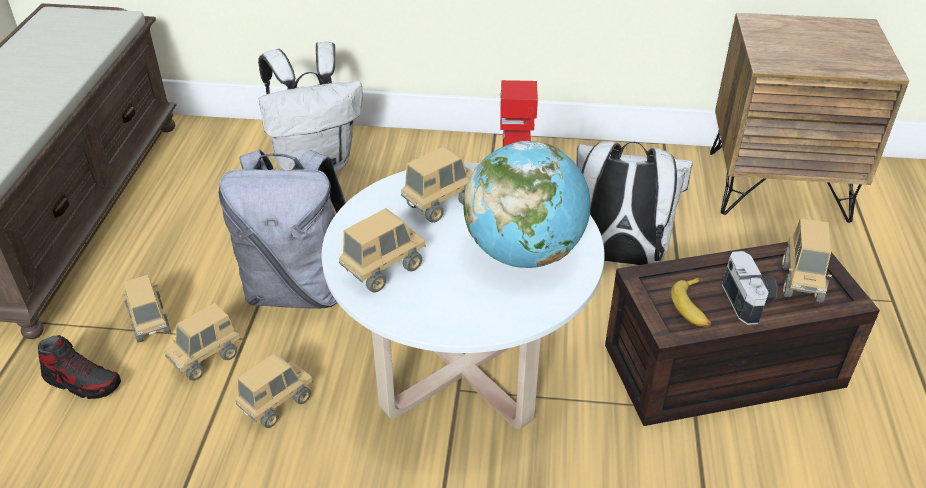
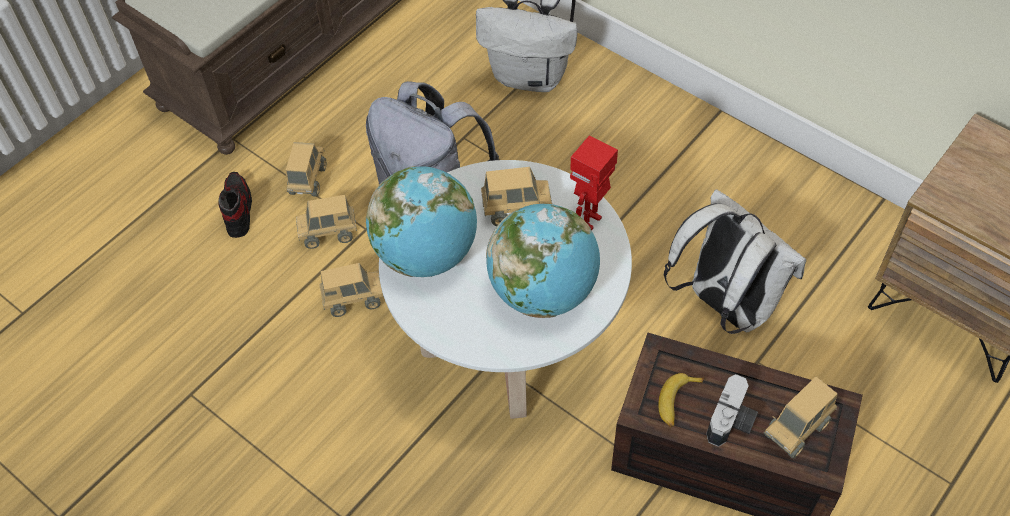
camera: 35 degrees right, 15 degrees up
(83, 382) = (237, 210): shoe -> shoe turned 150 degrees counterclockwise
(384, 271) = (426, 254): toy truck -> globe

